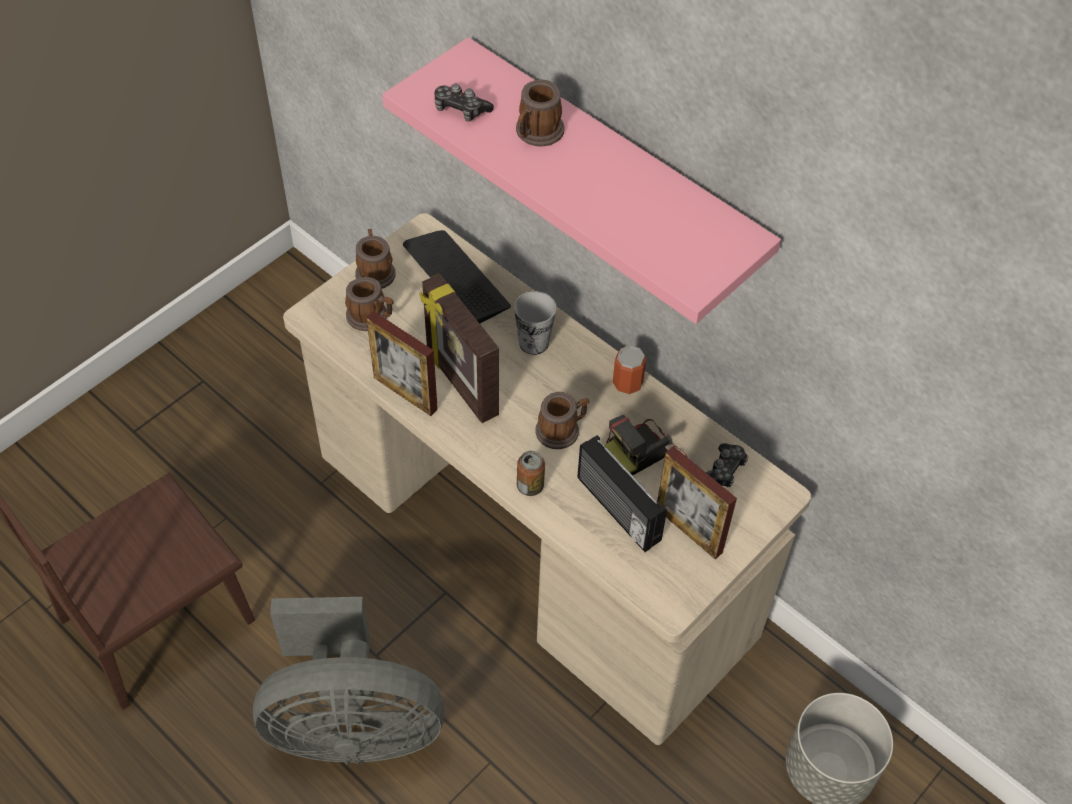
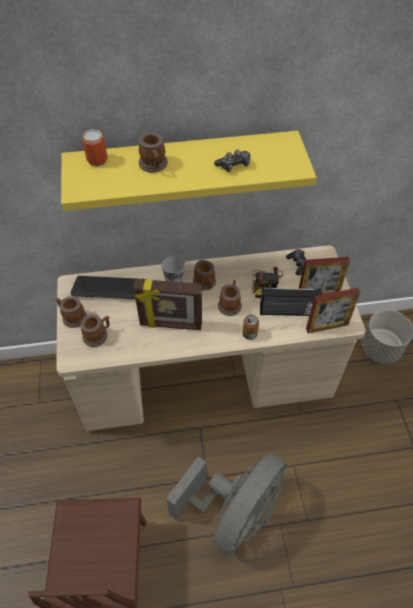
camera: 50 degrees left, 0 degrees up
(405, 393) = (155, 349): picture frame -> picture frame (327, 326)
(460, 109) = (107, 181): game controller -> game controller (234, 165)
(569, 378) = (205, 283): none -> mug
(612, 169) = (183, 164): pink shelf -> yellow shelf
(627, 383) = (227, 266): can -> can (97, 160)

